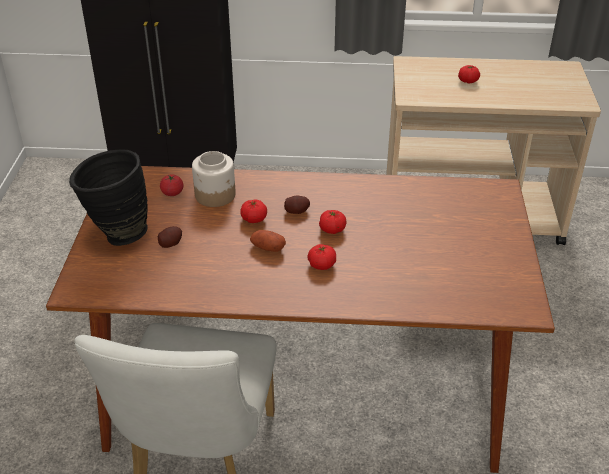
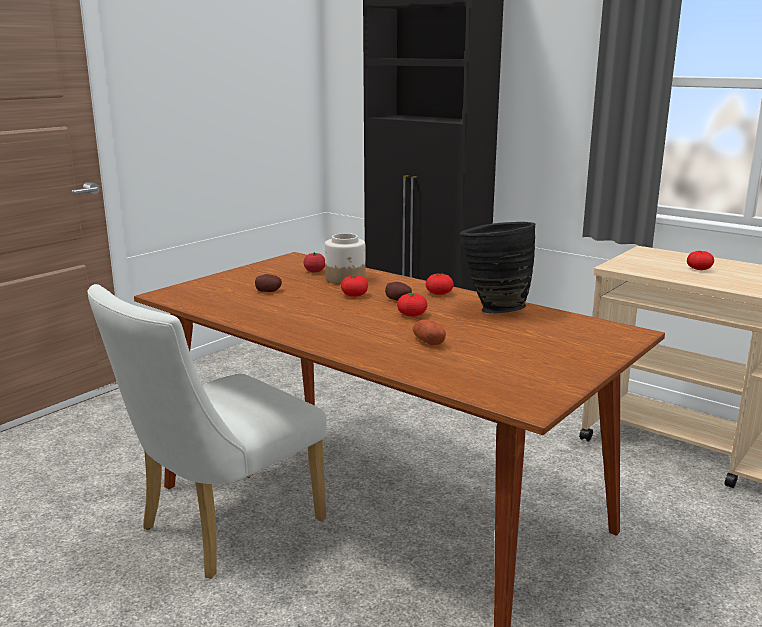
camera: 35 degrees right, 20 degrees down
(116, 234) = (239, 279): black vase -> black vase (493, 309)
(267, 248) = (338, 310): potato -> potato (428, 342)
(321, 265) = (367, 329): tomato -> tomato (439, 293)

